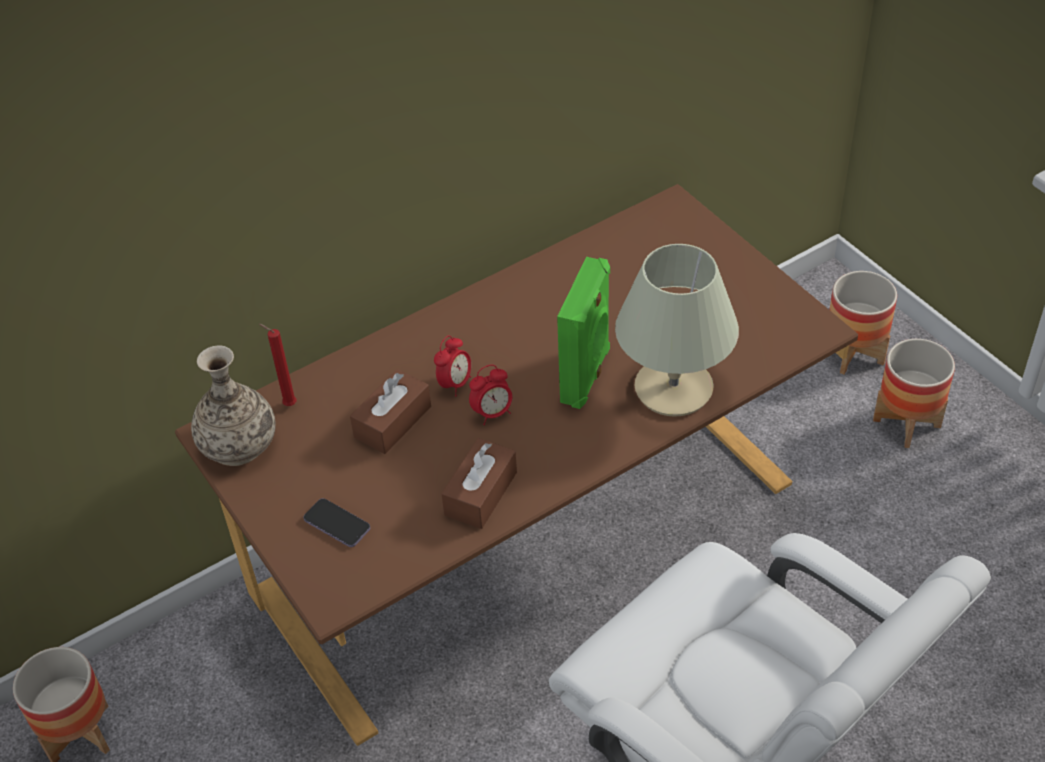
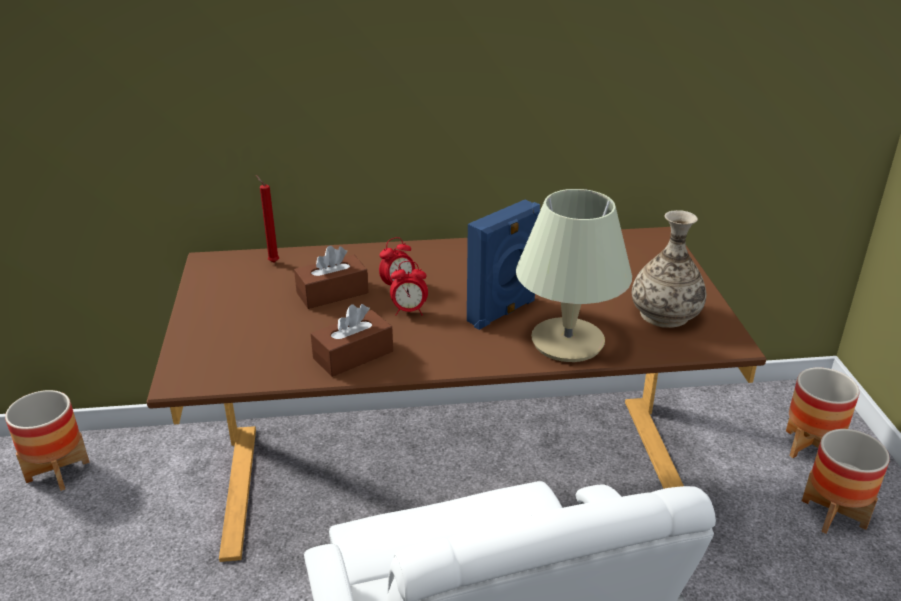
camera: 25 degrees right, 15 degrees down
(238, 444) = (218, 272): vase -> vase (665, 314)
(337, 524) = (233, 337): phone -> none
(587, 376) = (503, 312): green speaker -> blue speaker

